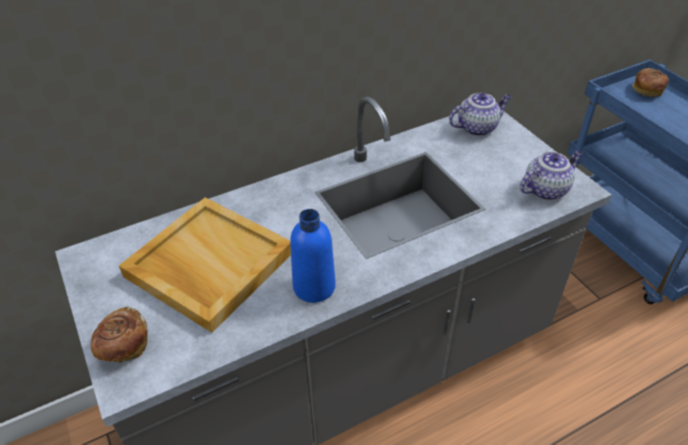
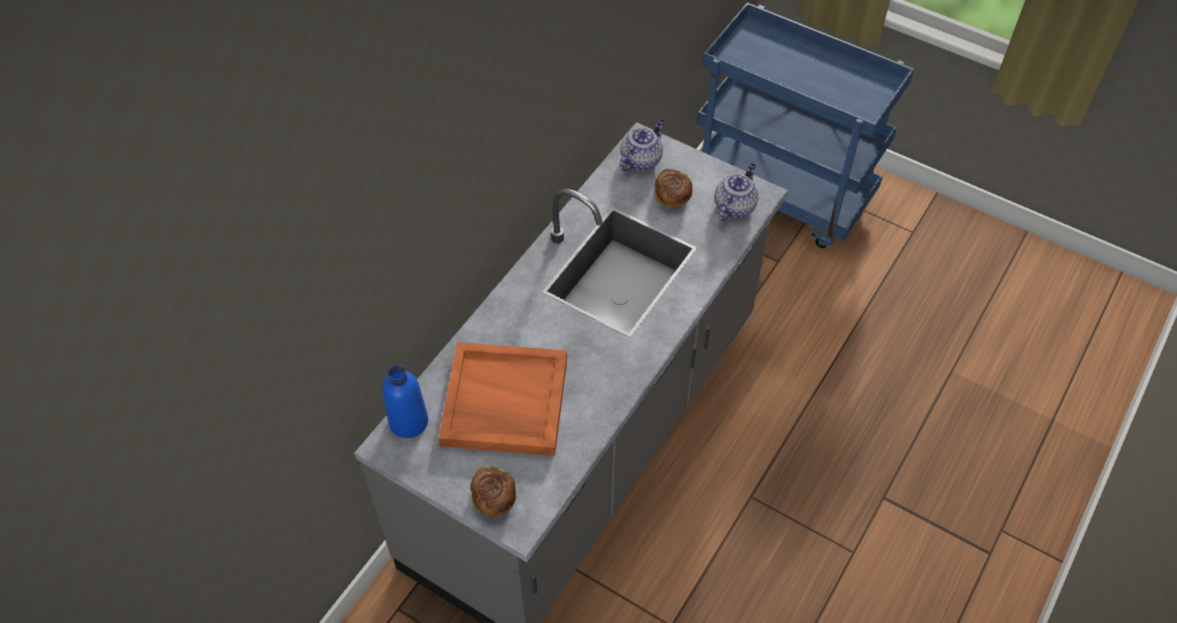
camera: 30 degrees left, 10 degrees up
(207, 265) = (503, 402): beige tray -> orange tray
(314, 287) = (606, 381): blue bottle -> blue bottle (408, 422)
(647, 90) = (758, 41): bread -> bread (672, 197)

